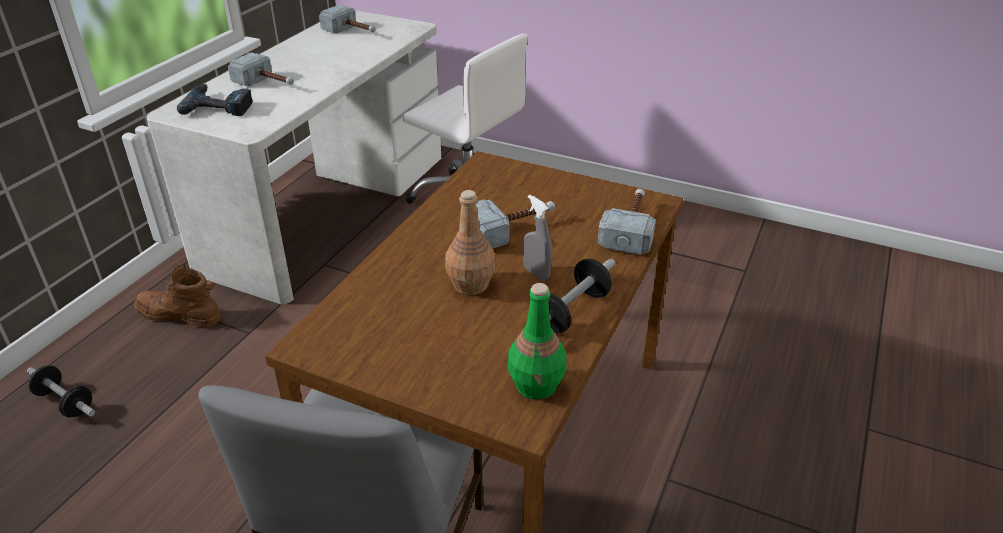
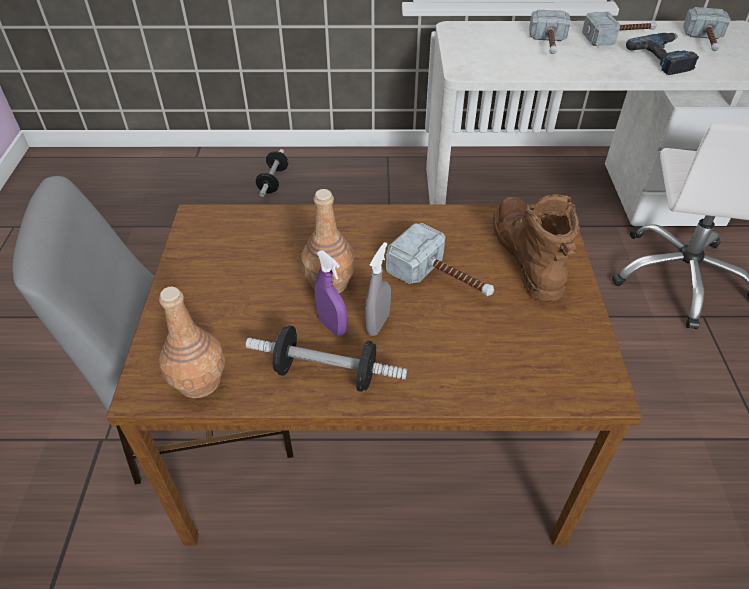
camera: 65 degrees right, 10 degrees up
(180, 315) = (381, 184): brown boot -> brown boot (527, 256)
(219, 106) = (487, 41): power drill -> power drill (665, 58)
(522, 296) = (332, 326): none -> purple spray bottle
(537, 385) = (199, 381): green bottle -> brown bottle
(630, 228) = (522, 380): hammer -> hammer (618, 38)

